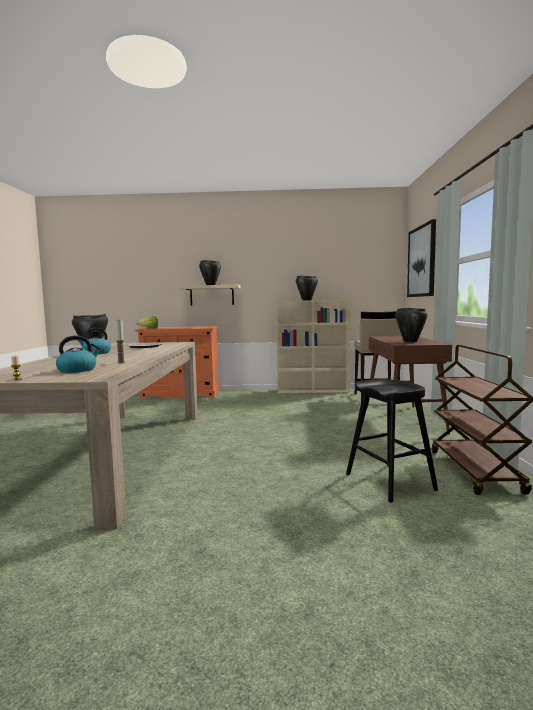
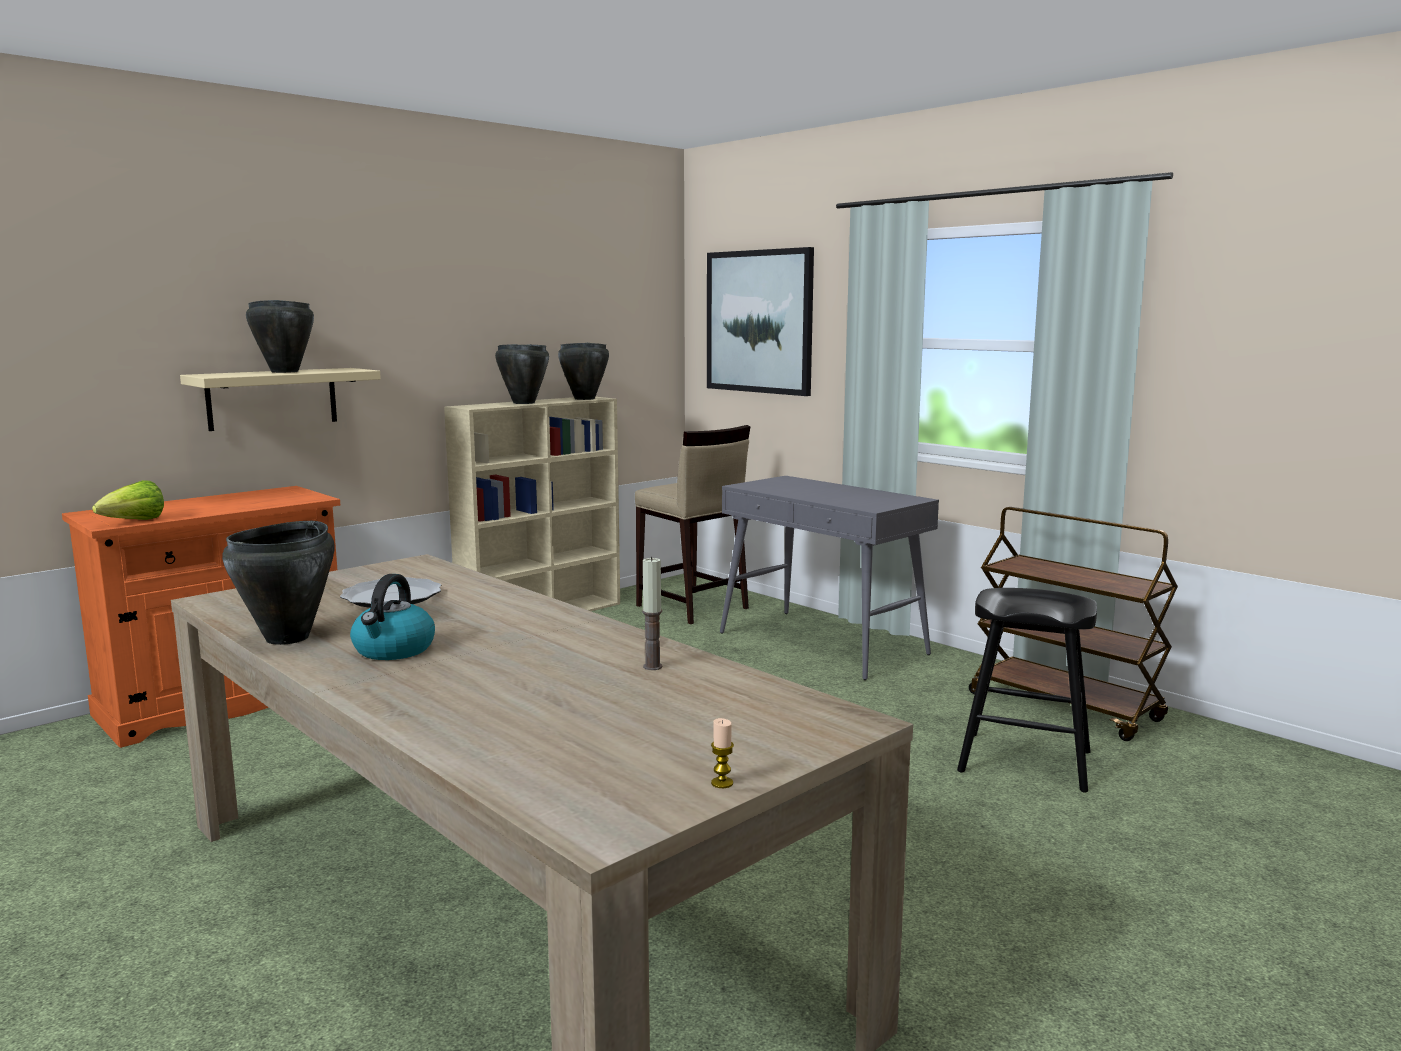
camera: 45 degrees left, 5 degrees up
(78, 370) = (688, 715): kettle -> none
(403, 419) = (823, 643): brown console table -> grey console table
(410, 341) = (855, 497): black cooking pot -> black cooking pot (584, 399)

